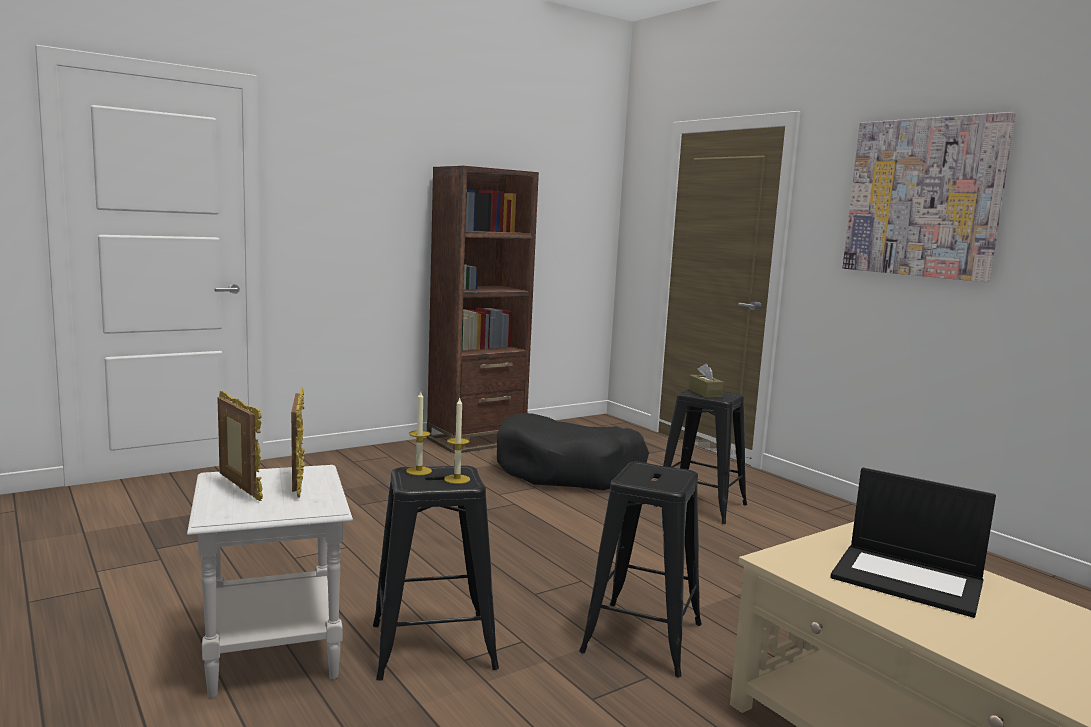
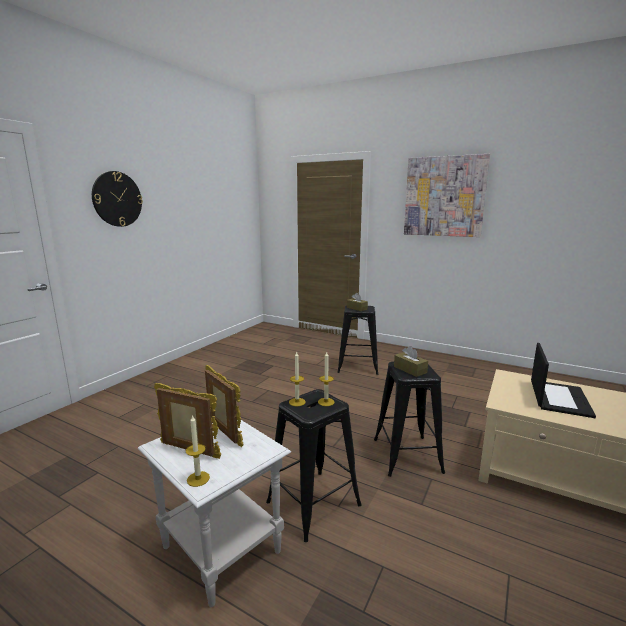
camera: 25 degrees left, 5 degrees up
(216, 511) = (198, 479): none -> candle
(359, 179) = (117, 199): none -> wall clock
(476, 441) = (209, 353): brown bookcase -> none
(568, 471) = (277, 362): black dog bed -> none
(648, 475) = (410, 369): none -> brown tissue box
(909, 580) = (558, 398): laptop -> laptop turned 75 degrees counterclockwise

